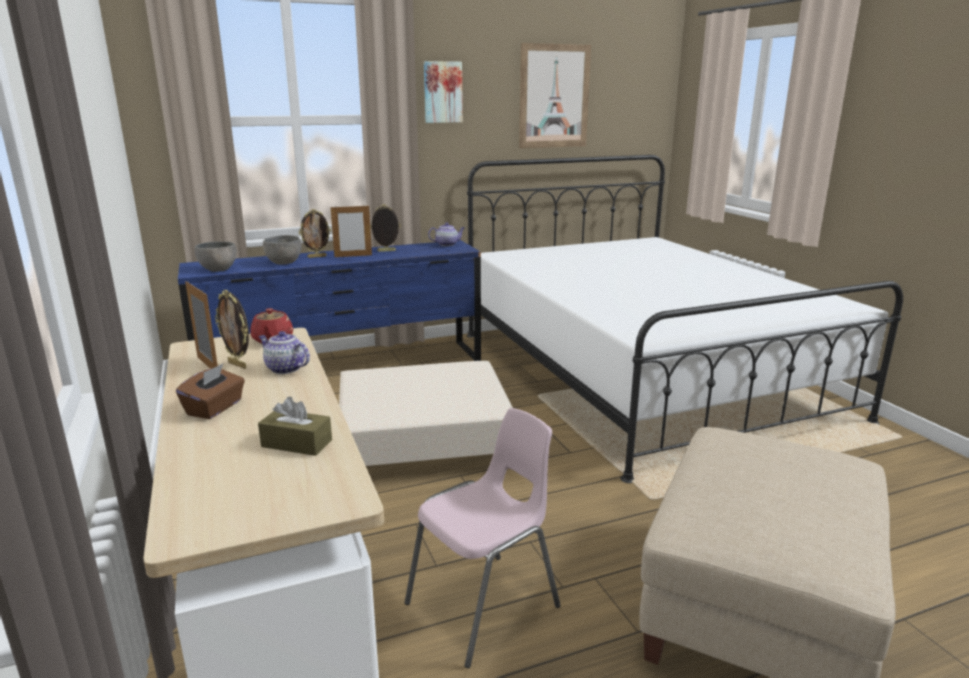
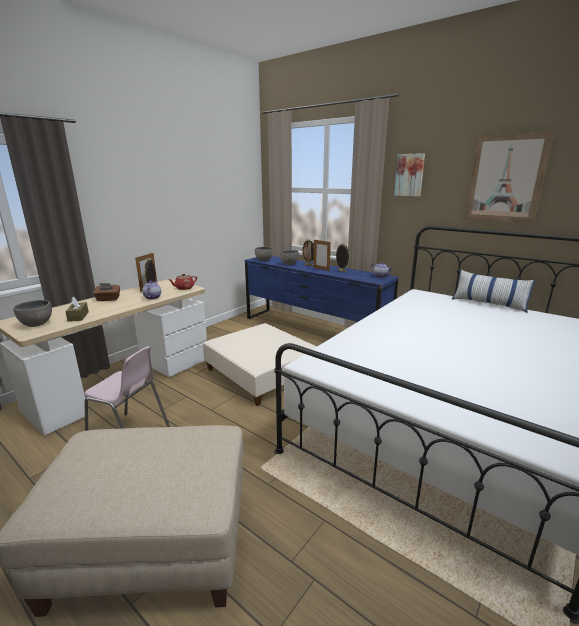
camera: 60 degrees right, 0 degrees up
(279, 493) = (36, 324): none -> grey bowl
(567, 246) = (489, 303): none -> pillow

